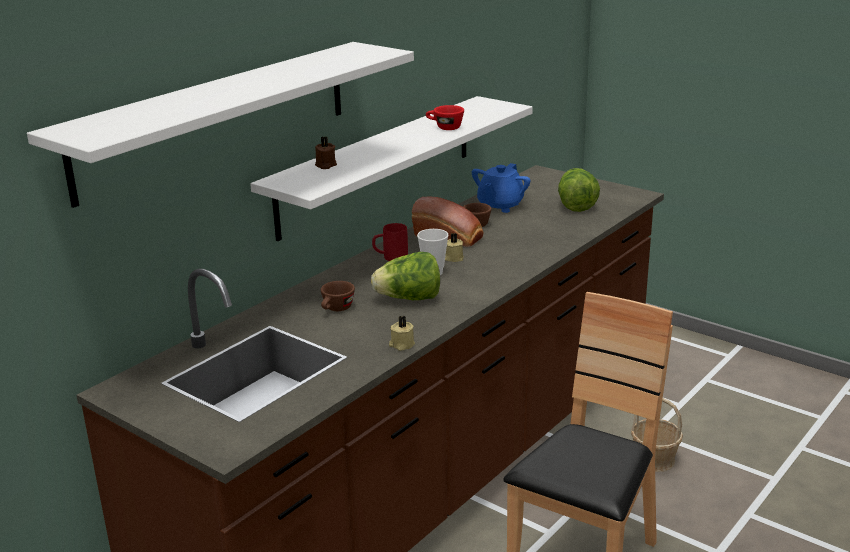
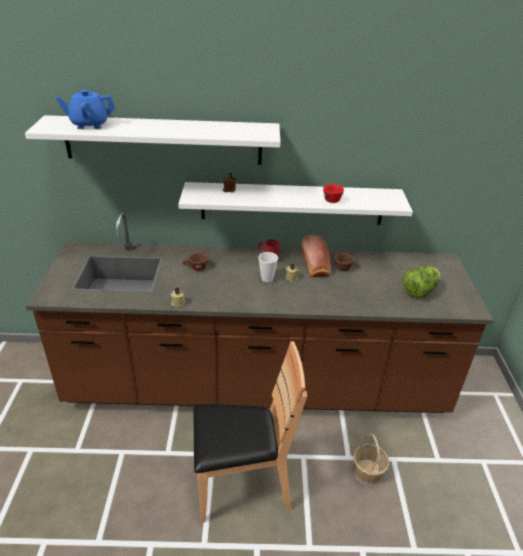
camera: 50 degrees right, 10 degrees up
(409, 299) = (229, 284): lettuce -> none
(500, 206) = (378, 265): blue teapot -> blue teapot (89, 125)

